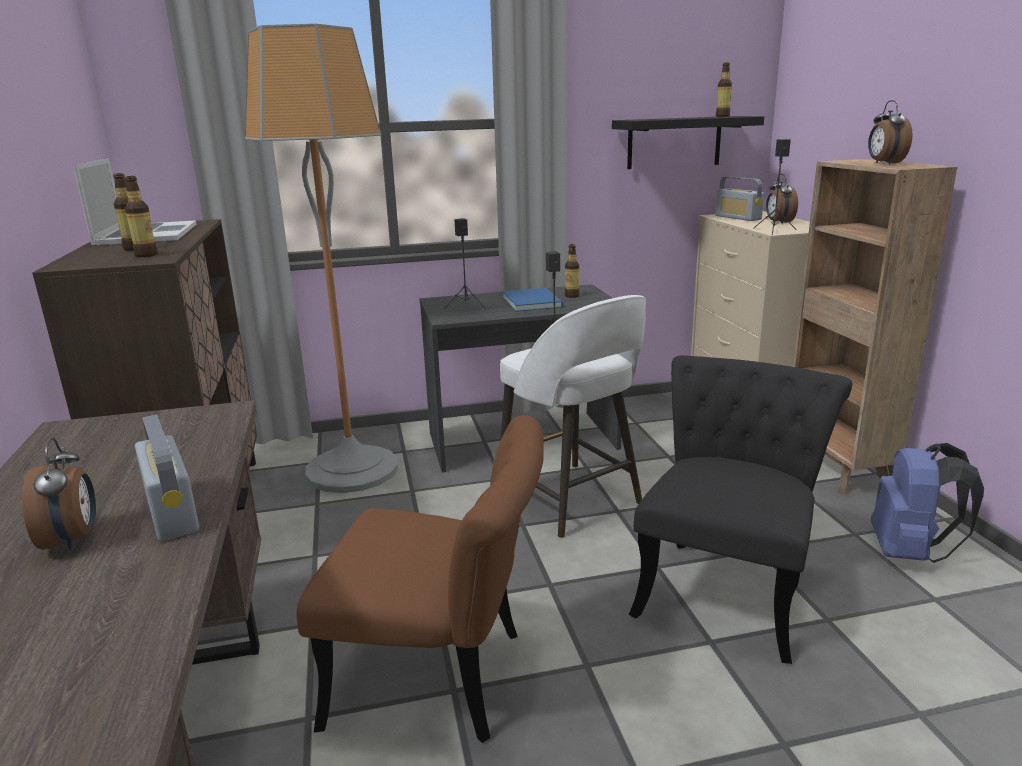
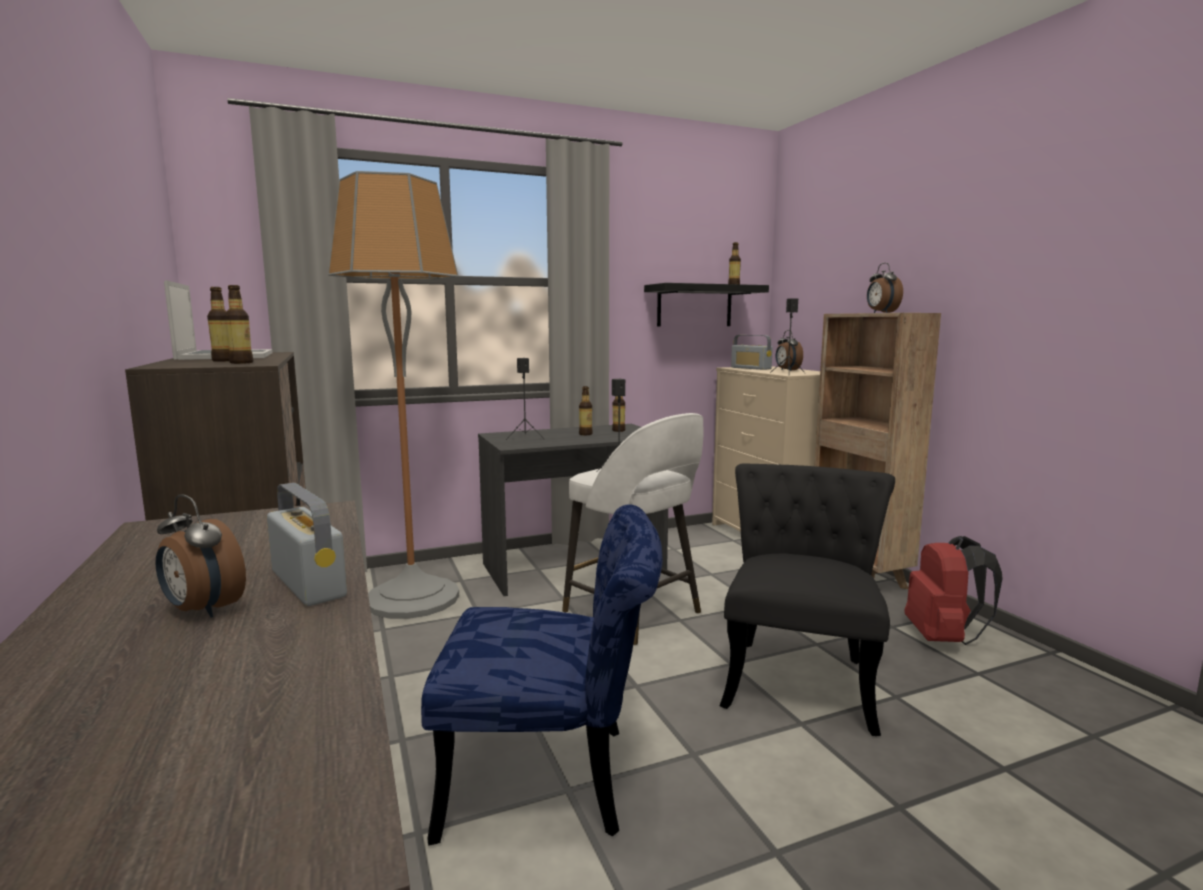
camera: 10 degrees left, 10 degrees down
(73, 539) = (202, 610): alarm clock -> alarm clock turned 150 degrees clockwise
(444, 679) = (555, 780): brown chair -> blue chair
(533, 301) = (585, 434): blue book -> bottle
(909, 553) = (943, 638): blue backpack -> red backpack

